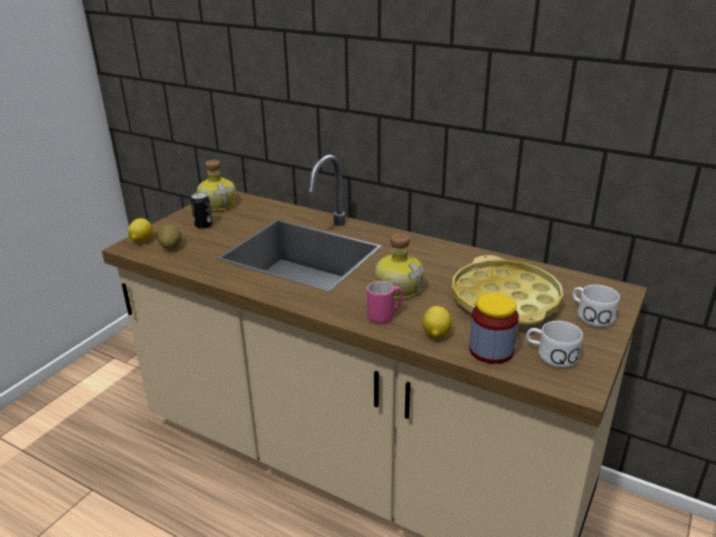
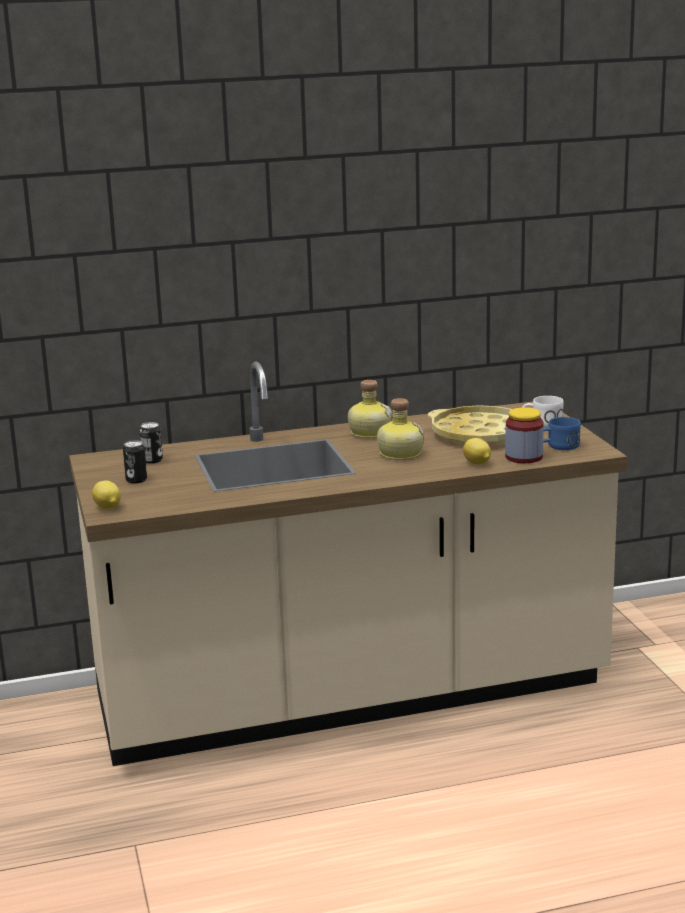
camera: 45 degrees left, 10 degrees down
(171, 246) = (149, 500): potato -> none
(218, 204) = (106, 465): bottle -> bottle (369, 432)
(246, 212) = (152, 460): none -> can
(385, 315) = (425, 468): pink mug -> none
(550, 355) = (558, 446): white mug -> blue mug

